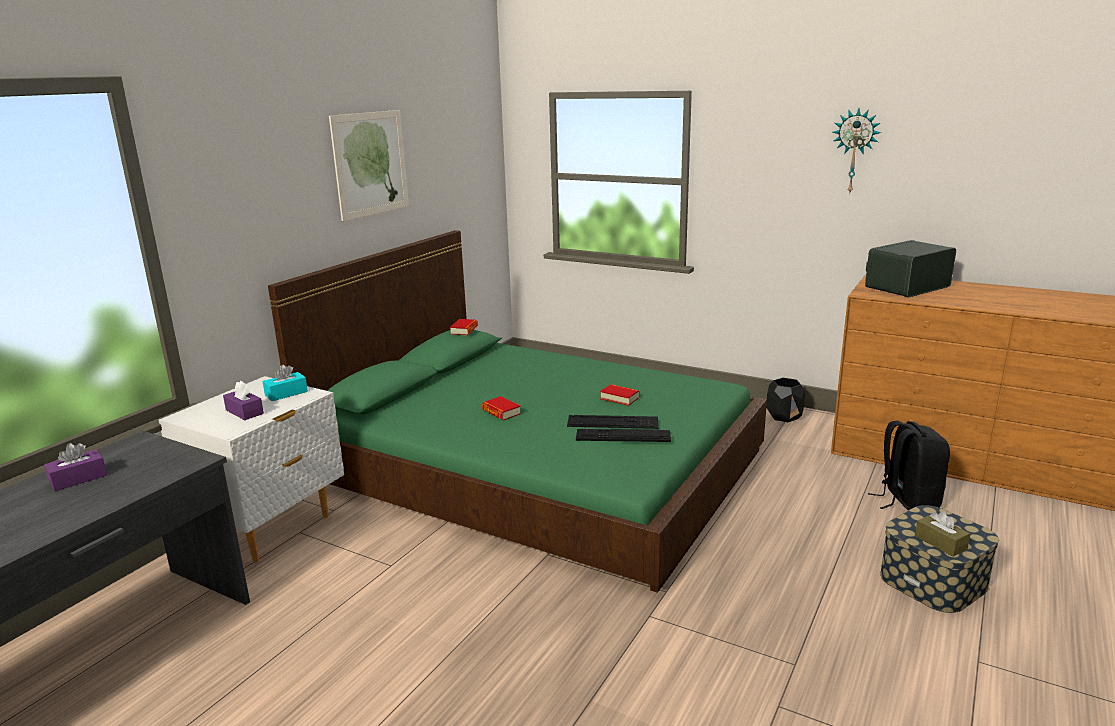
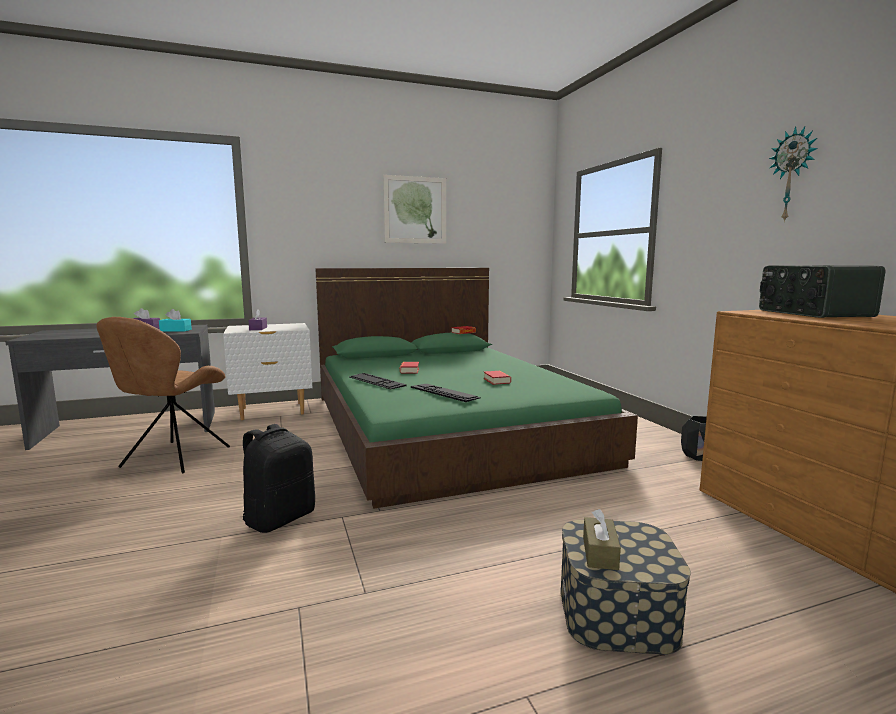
camera: 40 degrees right, 10 degrees down
(286, 393) = (291, 327): turquoise tissue box -> turquoise tissue box (175, 330)
(303, 659) = (174, 458): none -> brown chair
(612, 422) = (456, 387): keyboard -> keyboard (376, 381)
(906, 286) = (812, 313): radio -> radio turned 105 degrees counterclockwise
(906, 501) = (717, 548): black backpack -> black backpack (279, 518)

